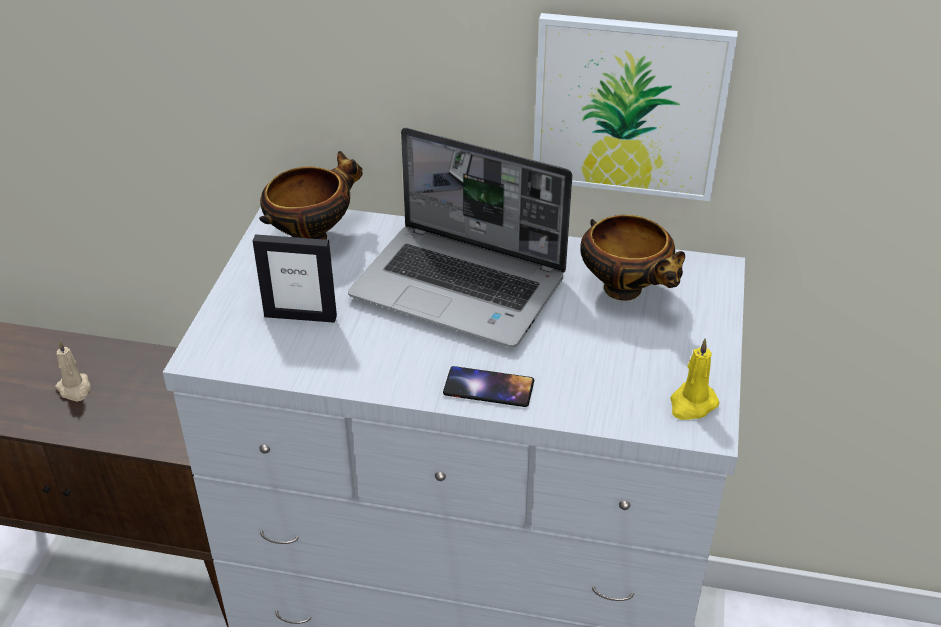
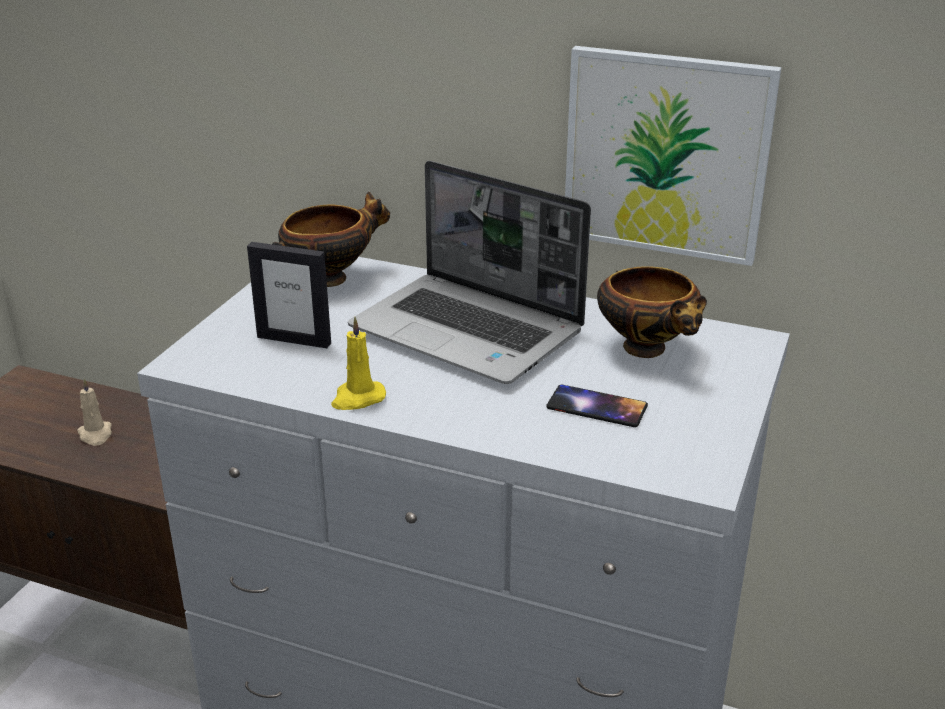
camera: 10 degrees right, 10 degrees down
(488, 387) = (470, 418): phone -> phone (597, 407)
(692, 404) = (694, 456): yellow candle -> yellow candle (357, 398)

